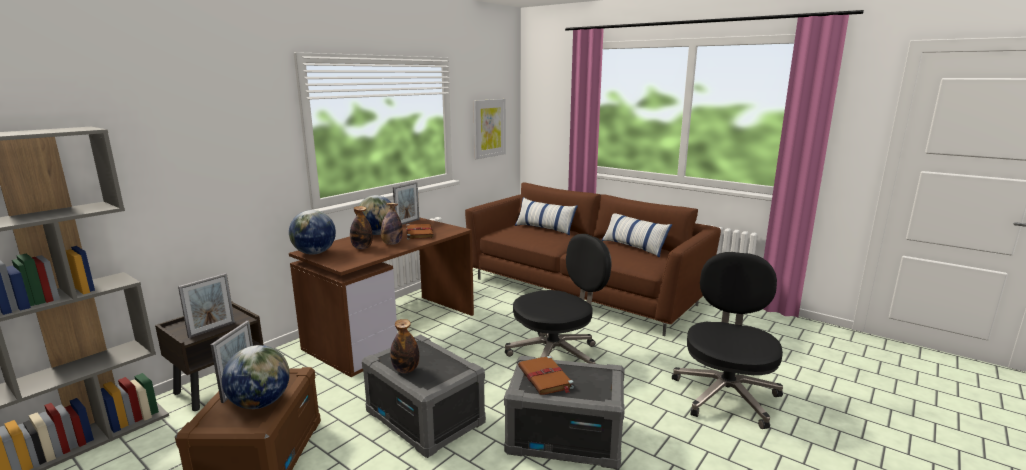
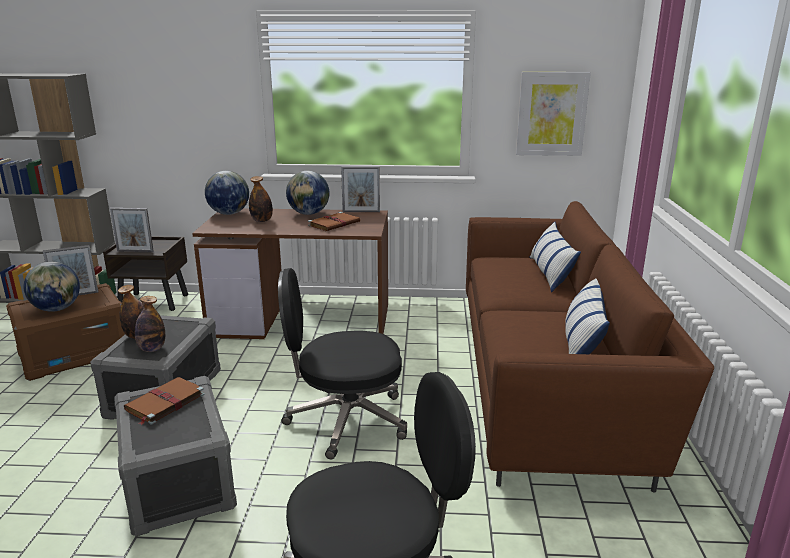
camera: 55 degrees right, 5 degrees up
(392, 243) = (287, 225): bottle -> bottle (152, 349)
(556, 356) = (345, 420): black office chair -> black office chair turned 150 degrees clockwise

